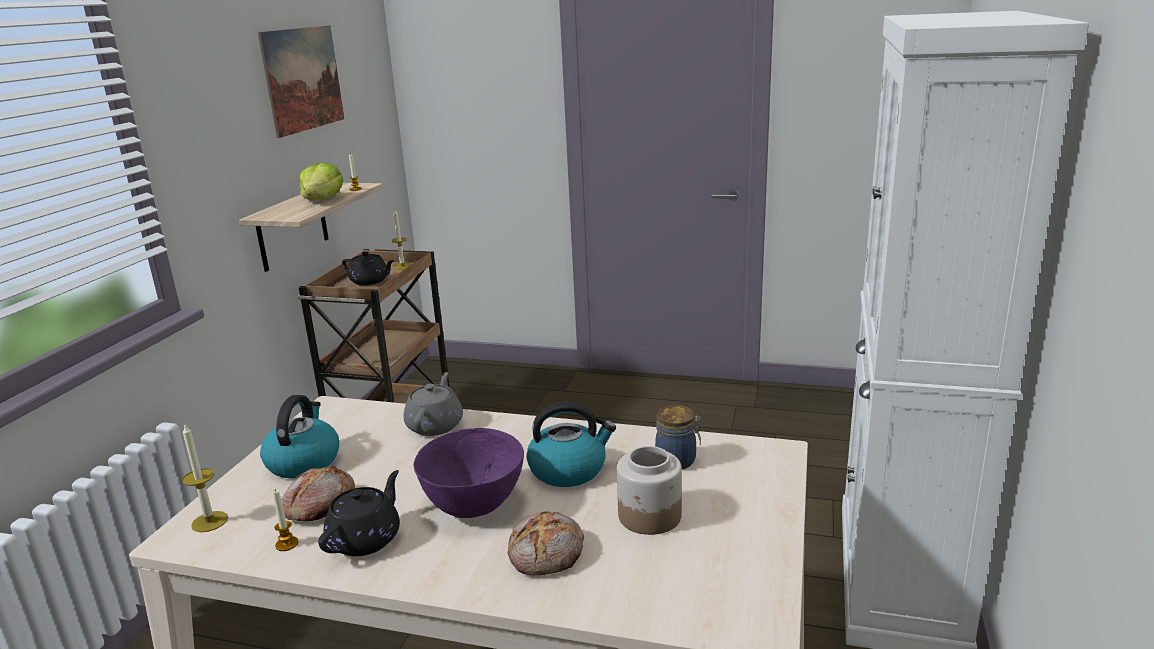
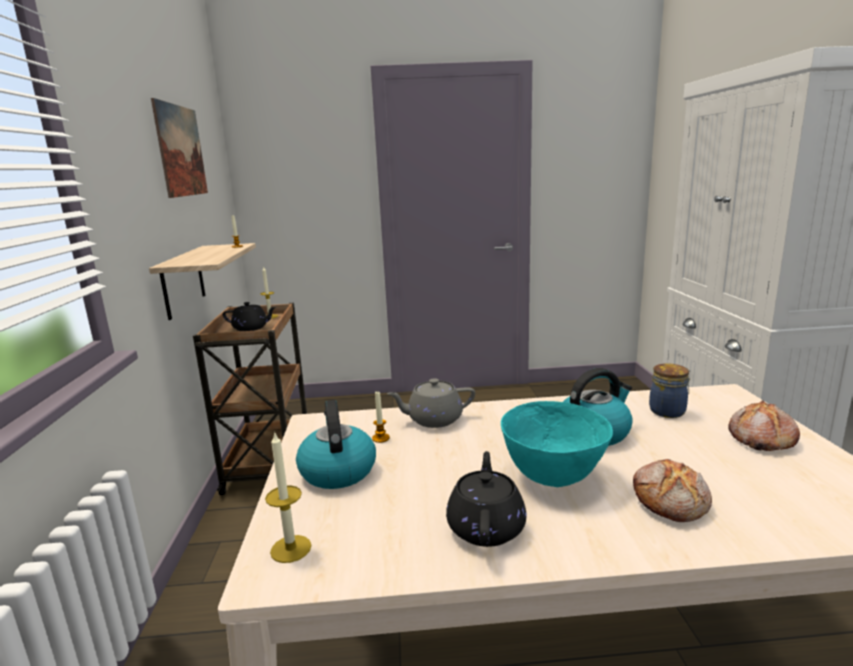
camera: 20 degrees left, 5 degrees down
(287, 544) = (407, 551): candle -> candle (380, 438)
(318, 505) = (399, 506): bread -> bread (760, 438)
(322, 200) = (216, 253): lettuce -> none
(435, 425) = (433, 419): grey teapot -> grey teapot turned 90 degrees counterclockwise
(473, 507) = (552, 476): purple bowl -> turquoise bowl
(650, 516) = (708, 454): jar -> none

